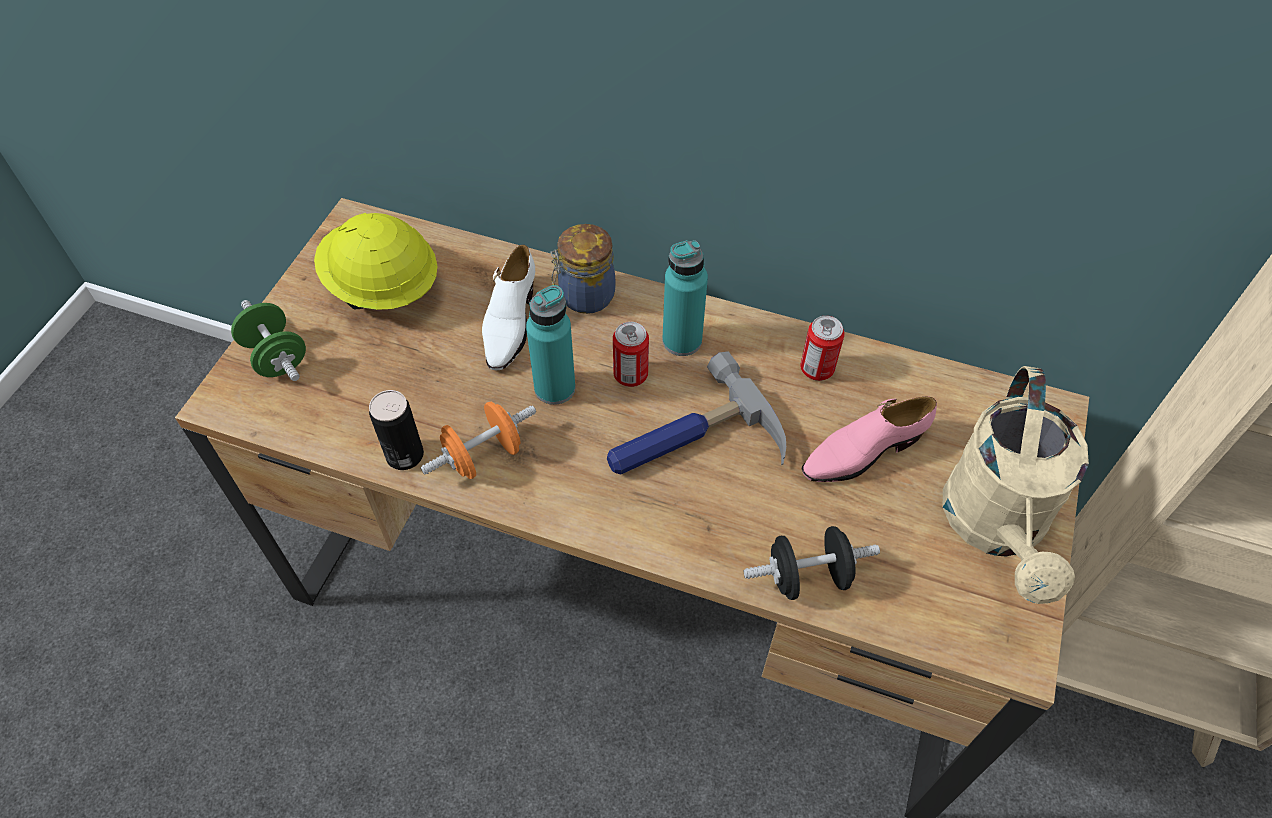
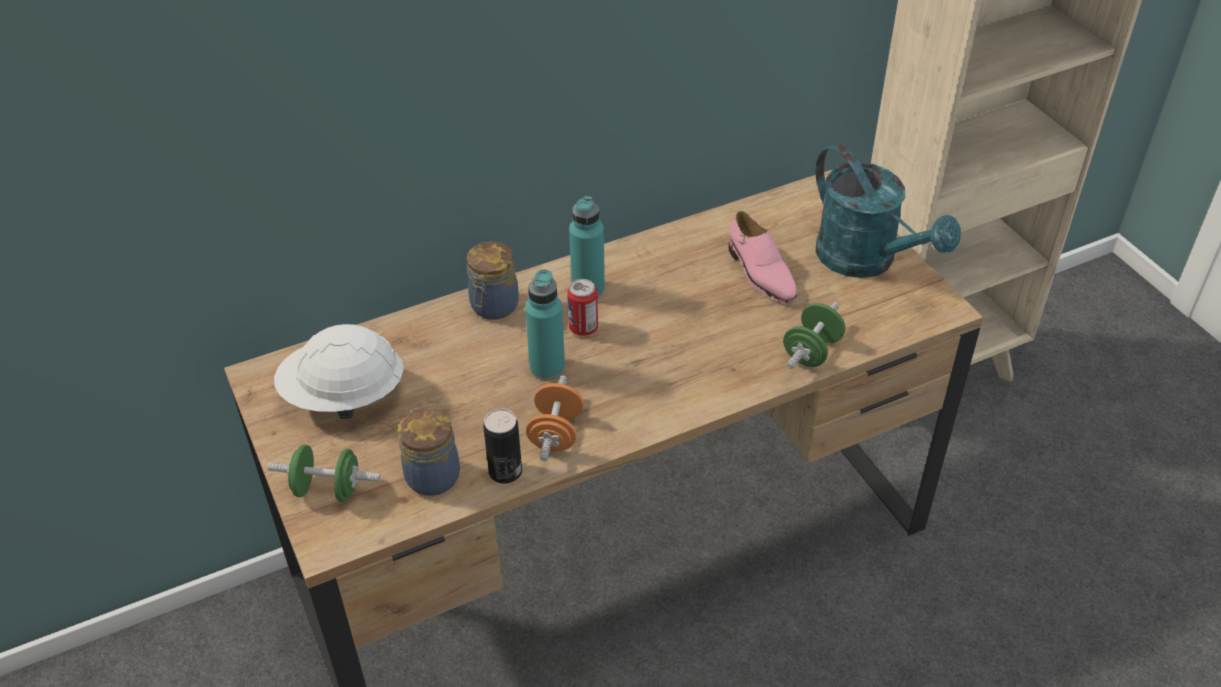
camera: 45 degrees left, 10 degrees down
(353, 409) = (432, 475): none -> jar
(382, 287) = (344, 397): yellow hard hat -> white hard hat
(509, 323) = (466, 354): white shoe -> none
(691, 443) = (666, 336): hammer -> none
(807, 577) = (811, 351): black dumbbell -> green dumbbell
(817, 369) = (683, 250): can -> none
(863, 451) = (760, 273): pink shoe -> pink shoe turned 45 degrees counterclockwise
(996, 528) = (867, 261): beige watering can -> turquoise watering can

